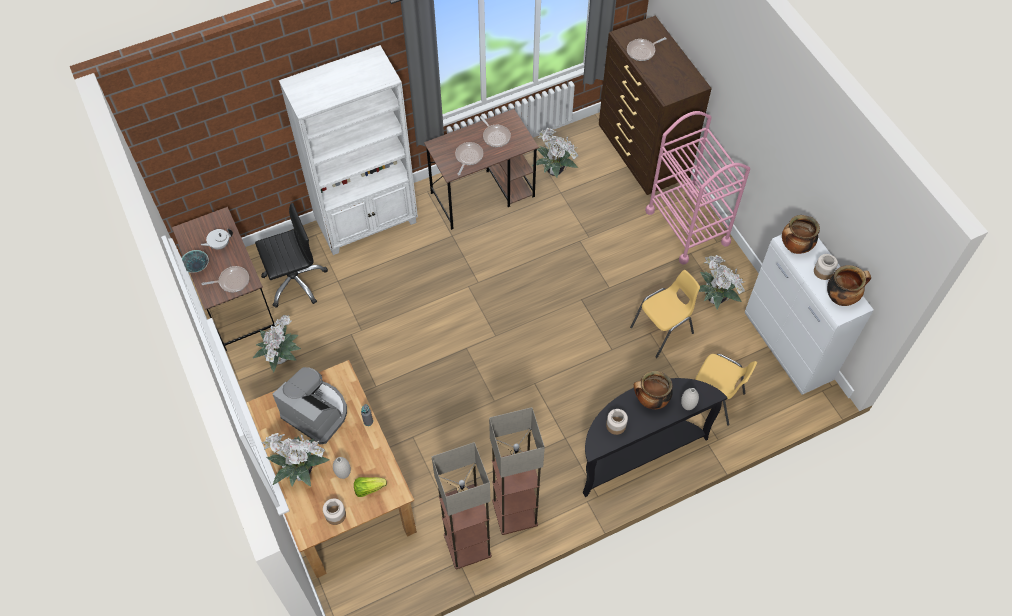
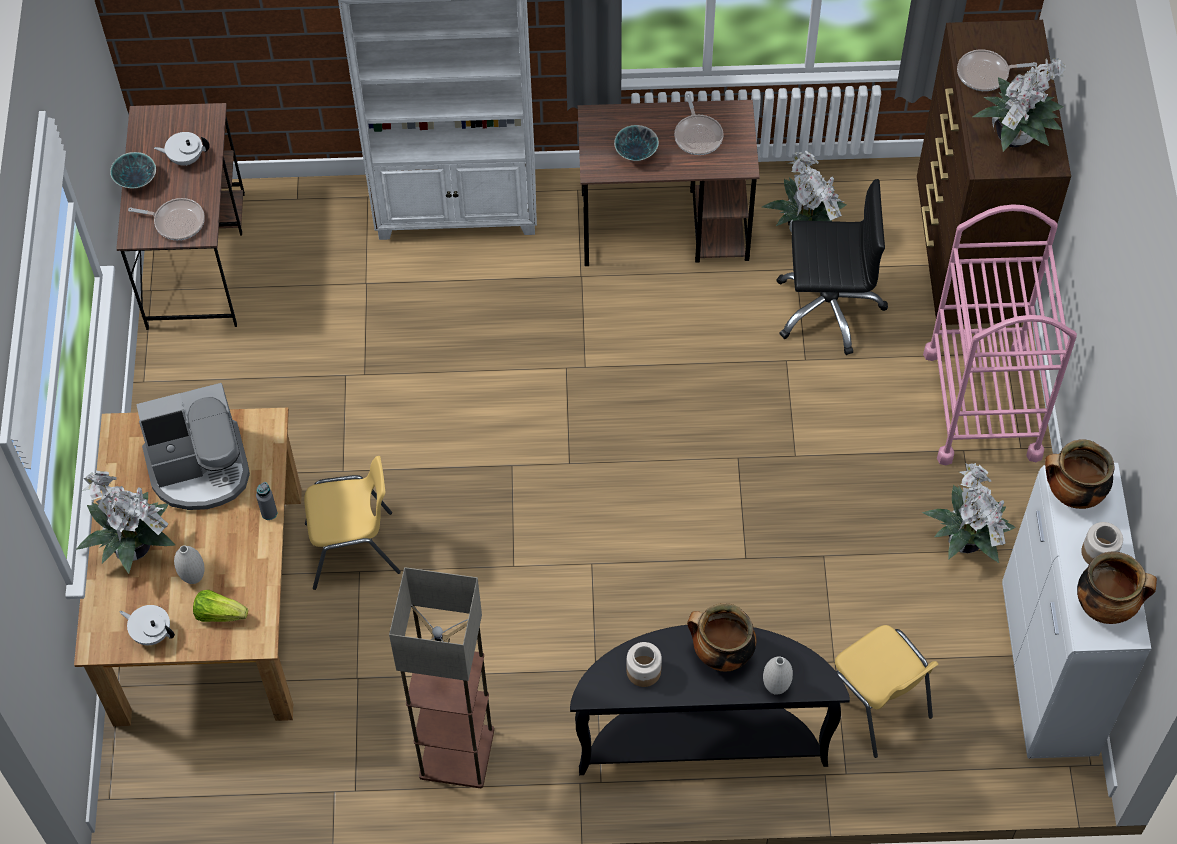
camera: 25 degrees right, 0 degrees up
(281, 356) = (223, 370): potted plant -> potted plant (1015, 137)
(295, 281) = (300, 260): black office chair -> black office chair (828, 307)
(316, 412) = (200, 469): coffee machine -> coffee machine turned 105 degrees clockwise
(335, 515) = (152, 633): jar -> white teapot
(468, 157) = (635, 154): frying pan -> bowl
(468, 545) = (360, 773): floor lamp -> none
(663, 330) = (848, 561): yellow chair -> yellow chair (354, 549)

